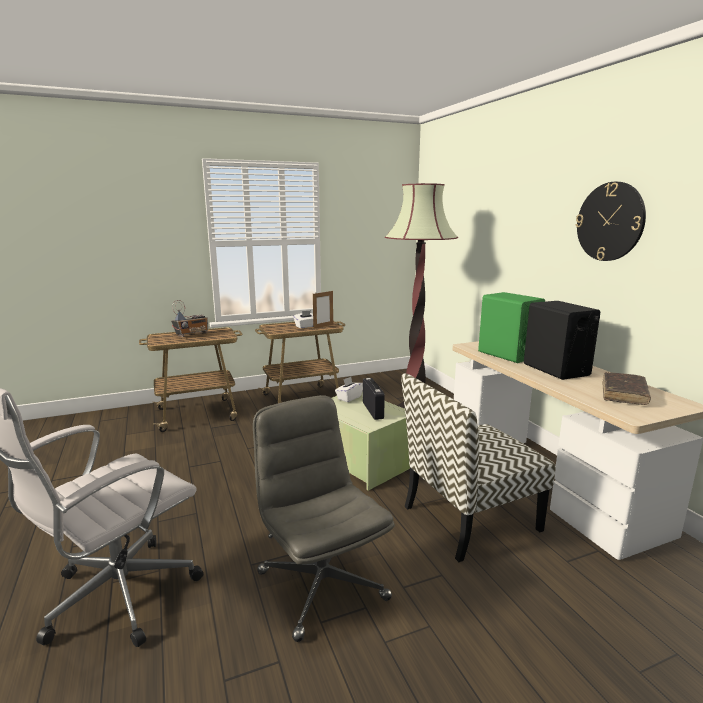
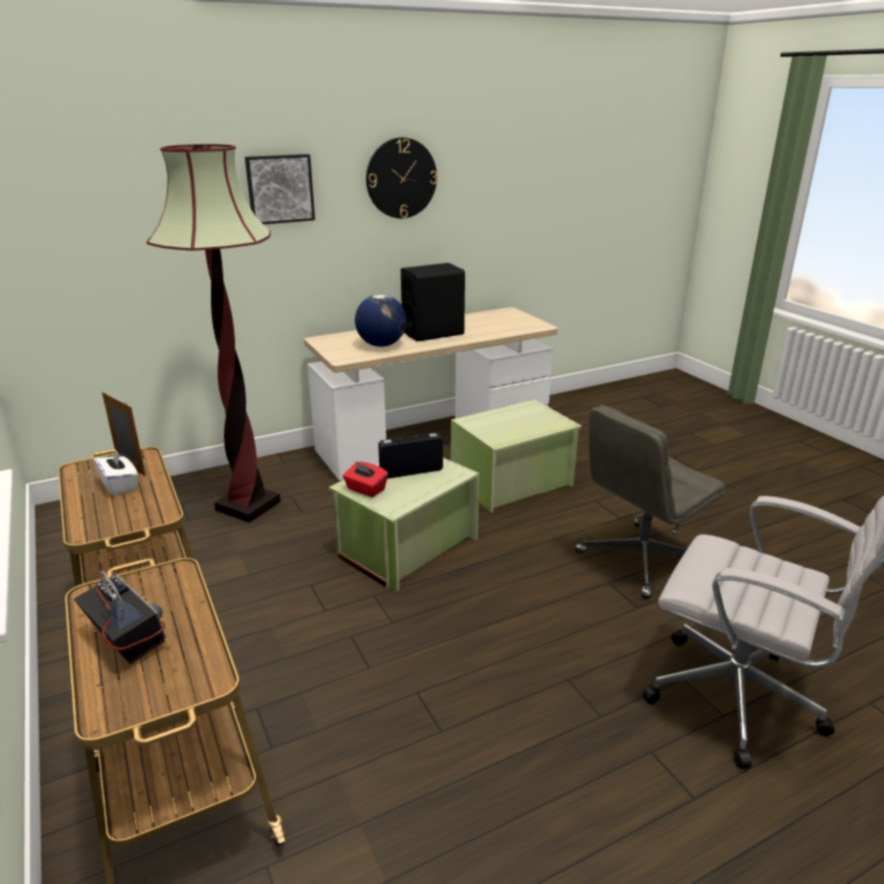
camera: 95 degrees left, 10 degrees up
(349, 398) = (365, 490): white tissue box -> red tissue box
(469, 519) = (513, 483): chair -> green storage box
(507, 354) = (381, 345): green speaker -> globe
(523, 222) = (280, 189): none -> picture
(623, 394) = (494, 322): brown book -> none

